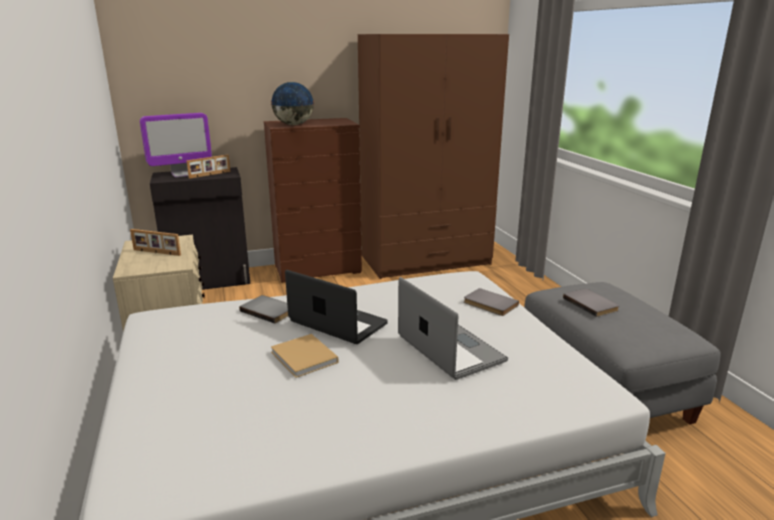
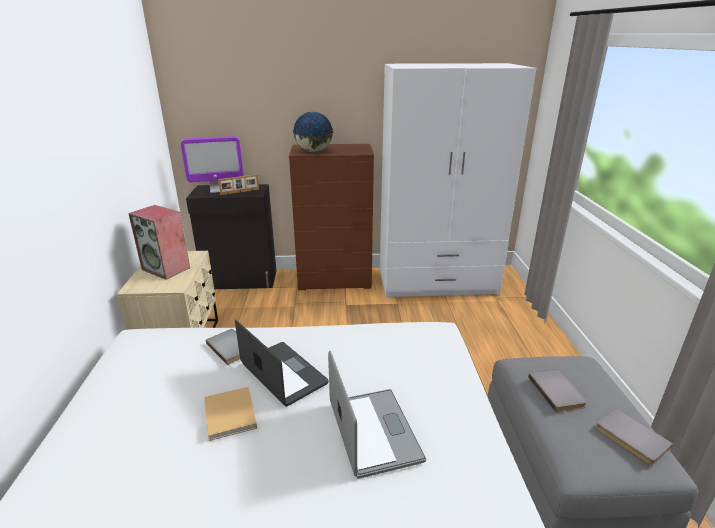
camera: 15 degrees right, 5 degrees up
(156, 252) = (167, 269): picture frame -> speaker
(426, 260) = (437, 281): brown wardrobe -> white wardrobe
(489, 304) = (444, 373): grey book -> grey book (630, 439)

